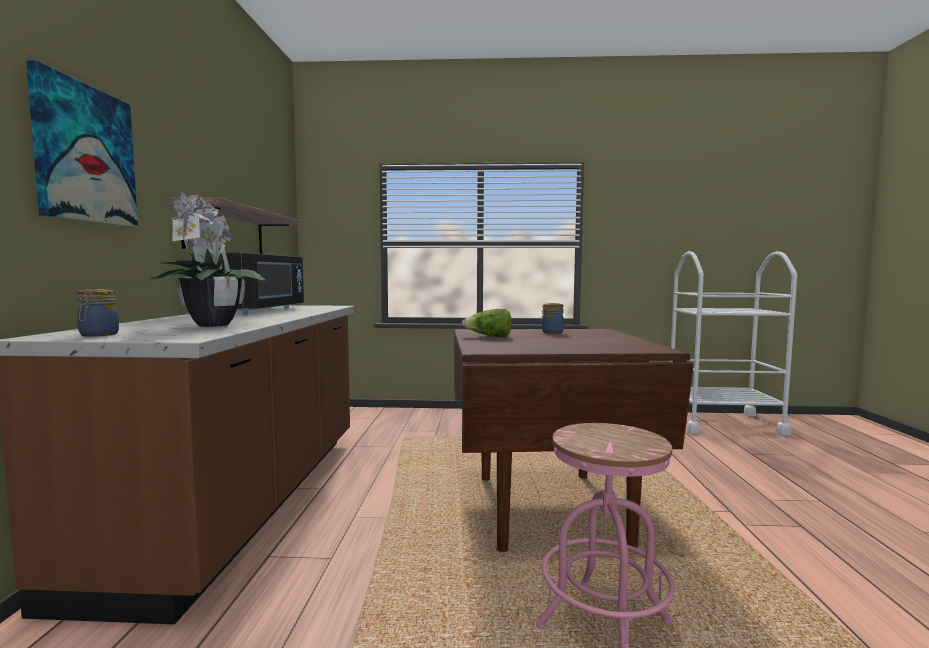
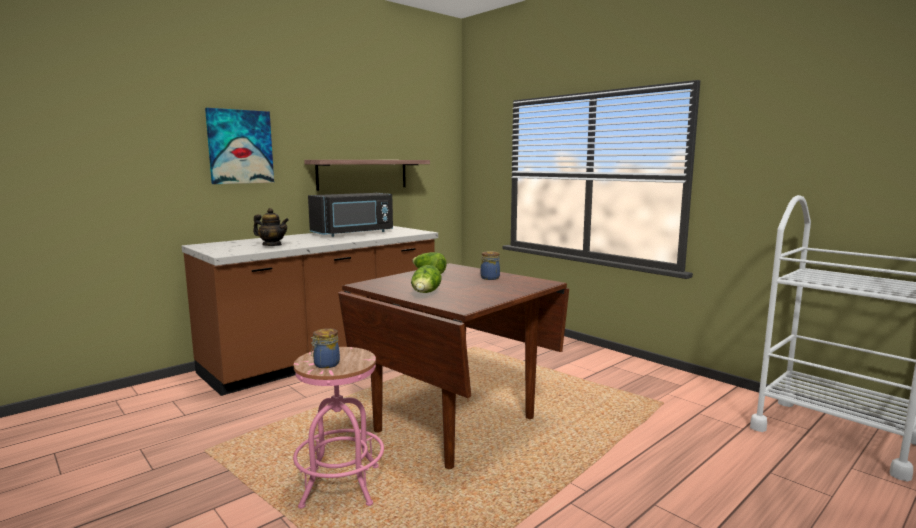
camera: 45 degrees right, 5 degrees up
(98, 335) = (213, 246): jar -> jar (325, 364)
(210, 325) = (272, 245): potted plant -> teapot
(578, 347) = (425, 294): none -> lettuce

